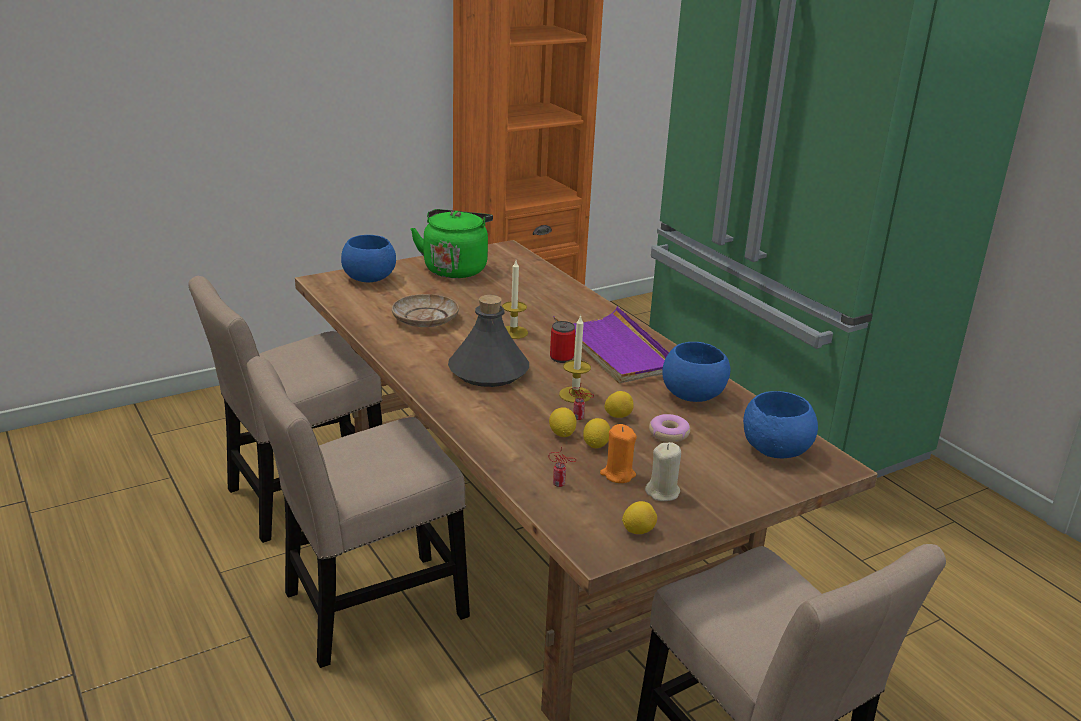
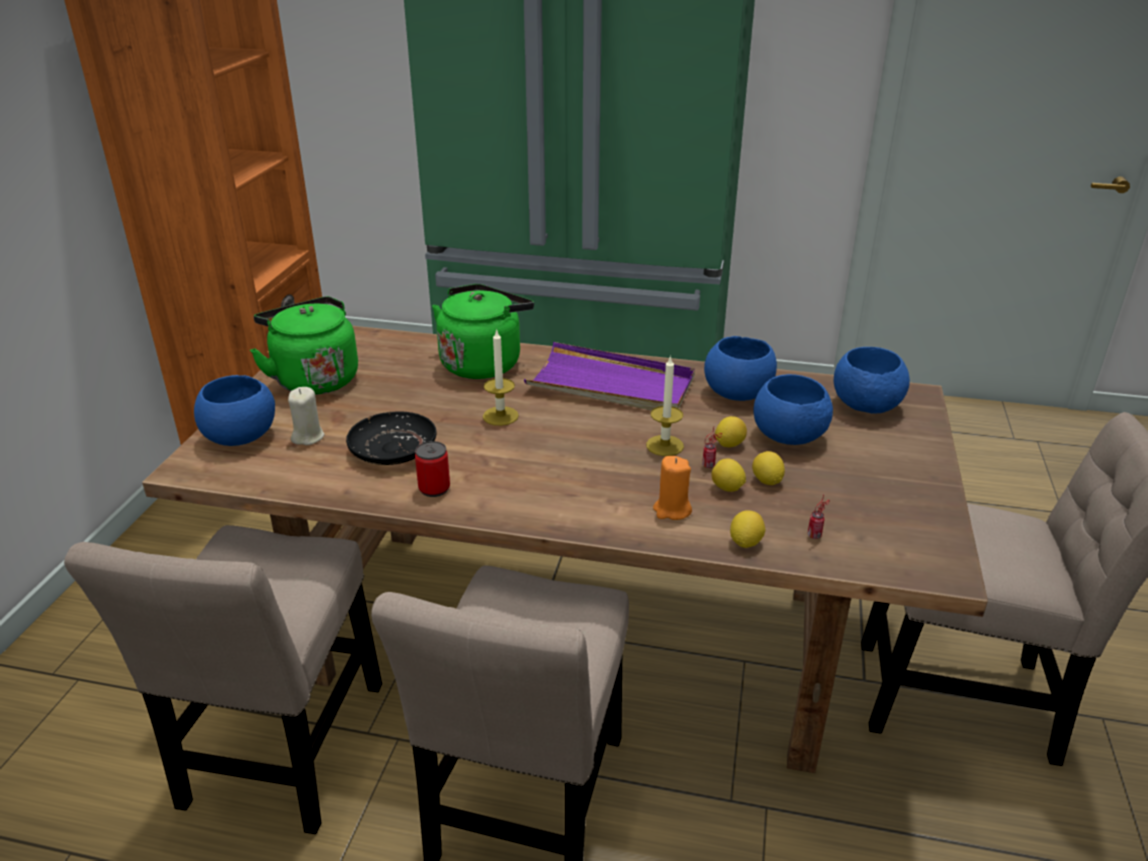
camera: 45 degrees left, 5 degrees up
(425, 319) = (393, 449): beige plate -> black plate
(489, 371) = (558, 467): grey bottle -> none
(561, 358) = (587, 417): can -> can (434, 488)
(563, 302) = (483, 363): none -> green kettle
(617, 474) = (829, 496): orange candle -> orange candle (672, 510)
(638, 531) = (931, 534): lemon -> lemon (745, 542)
(663, 492) = (881, 489): beige candle -> beige candle (308, 437)
(669, 433) = (788, 437): donut -> blue bowl

